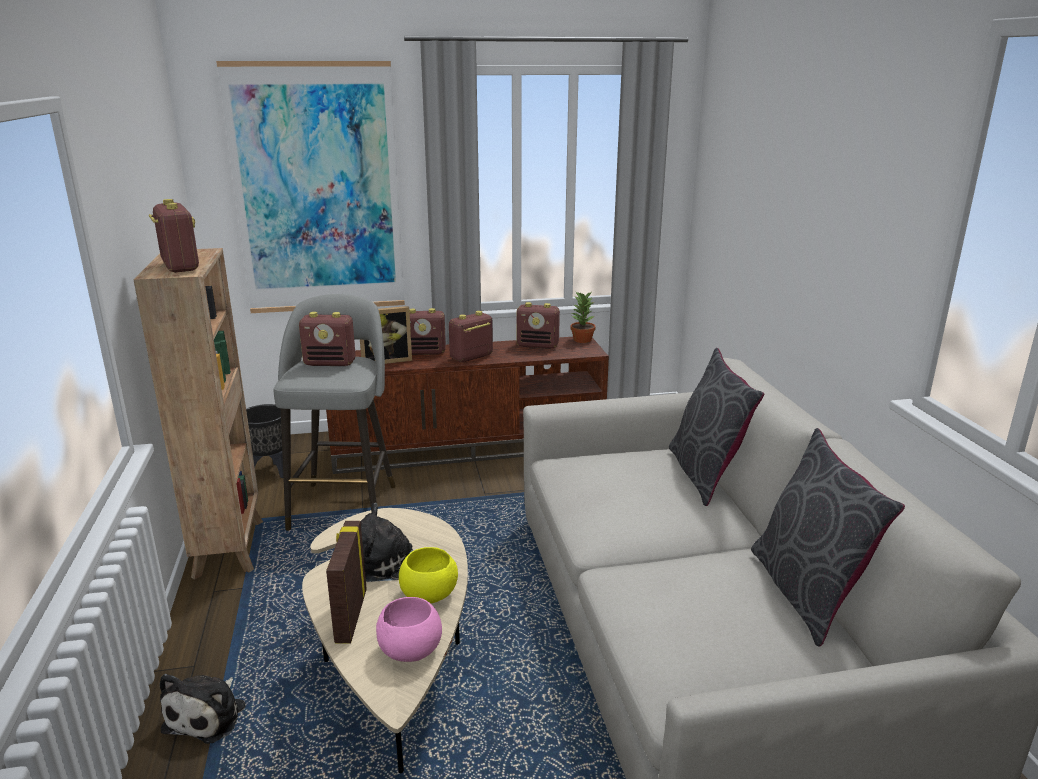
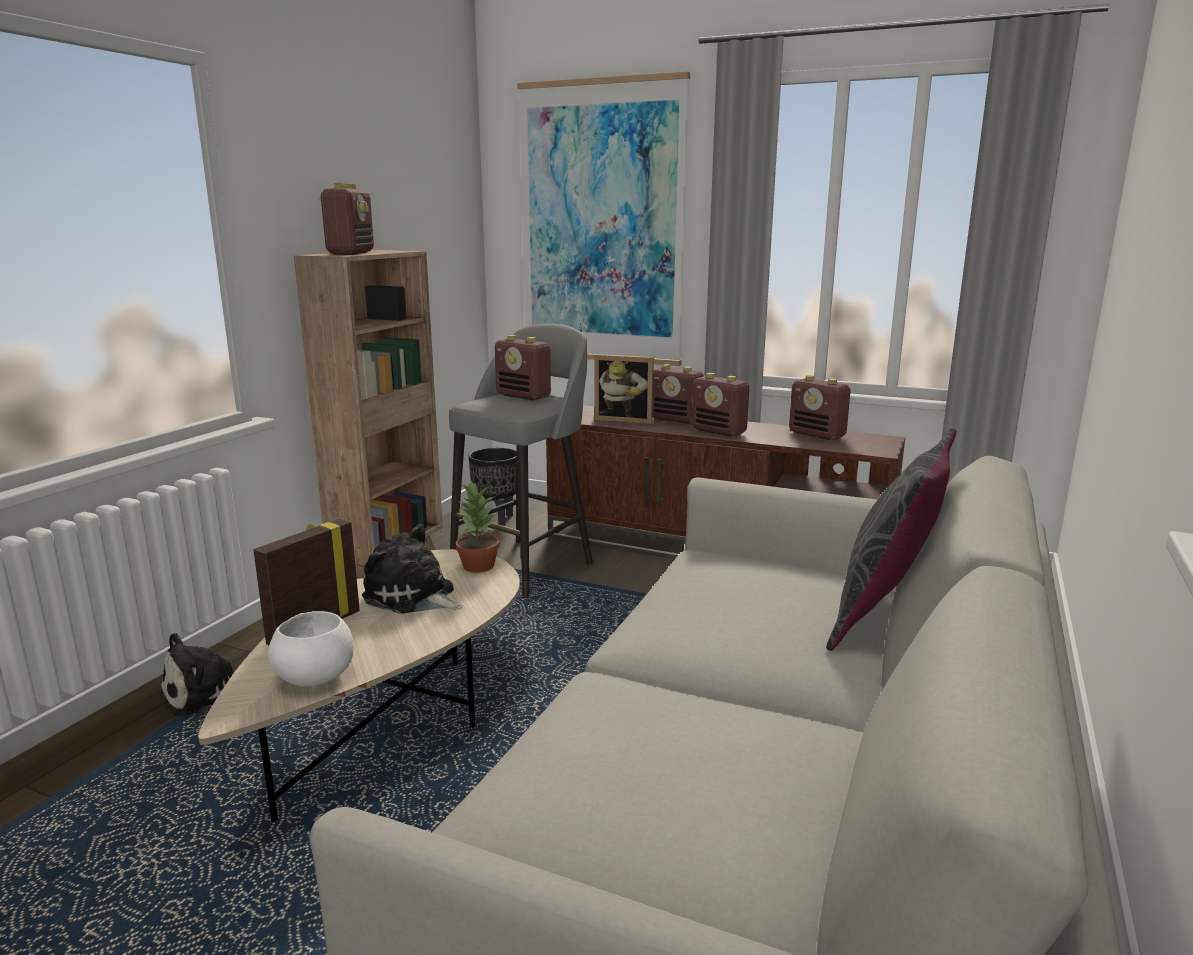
camera: 35 degrees right, 5 degrees down
(410, 649) = (316, 676): pink bowl -> white bowl
(429, 595) = (405, 637): yellow bowl -> none
(471, 357) = (719, 431): radio -> radio turned 135 degrees counterclockwise
(582, 340) = (884, 439): potted plant -> potted plant (478, 566)
(807, 592) = (836, 807): grey pillow -> none

